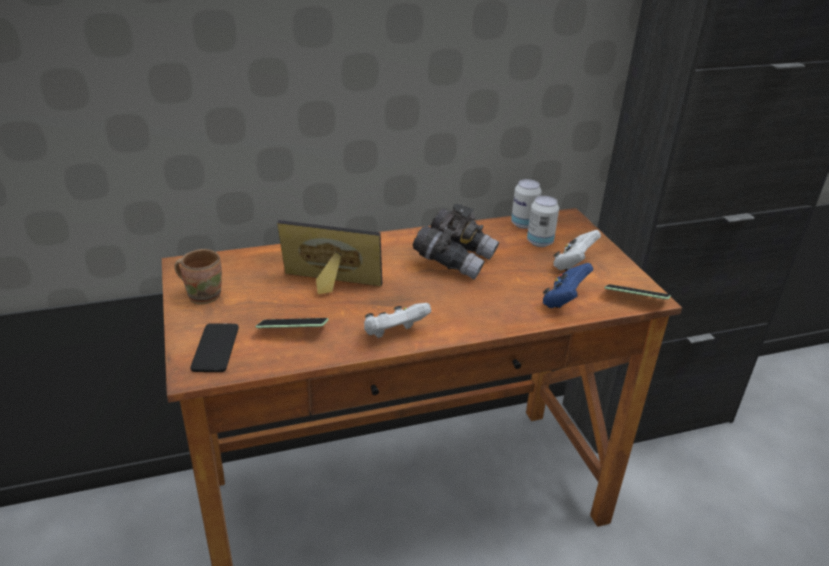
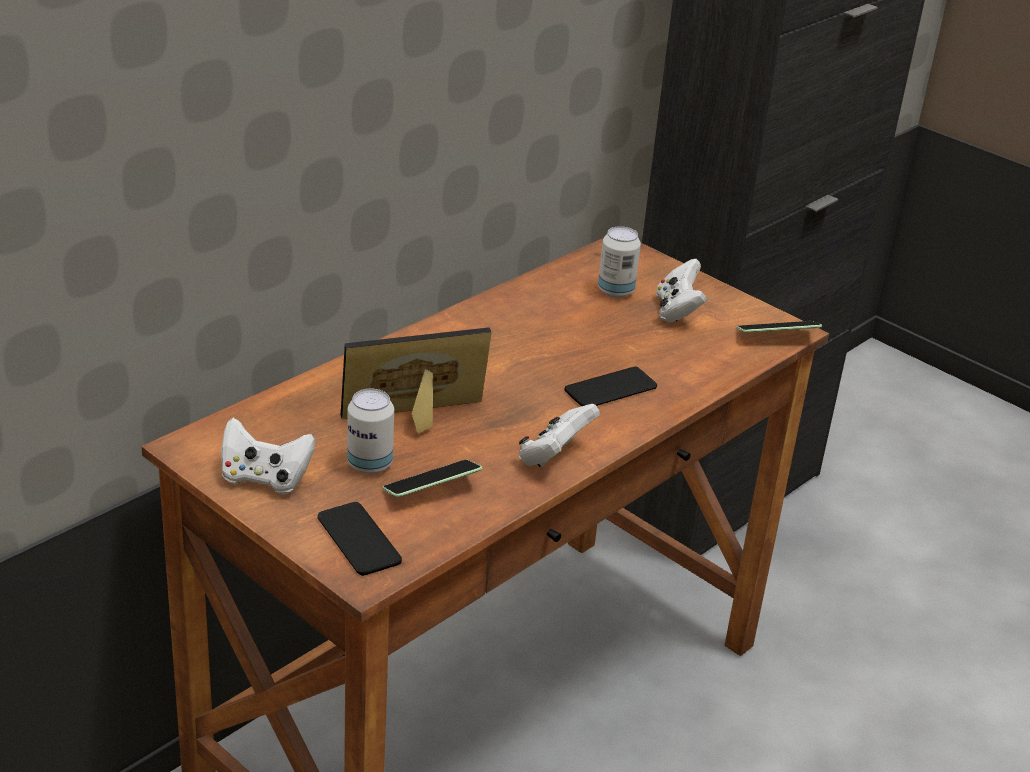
camera: 30 degrees left, 0 degrees up
(204, 295) = (265, 478): brown mug -> white game controller
(455, 260) = (537, 341): grey binoculars -> none
(476, 301) = (610, 389): none -> phone
(523, 224) = (575, 270): can -> can (369, 464)
(564, 301) = (704, 360): blue game controller -> none

